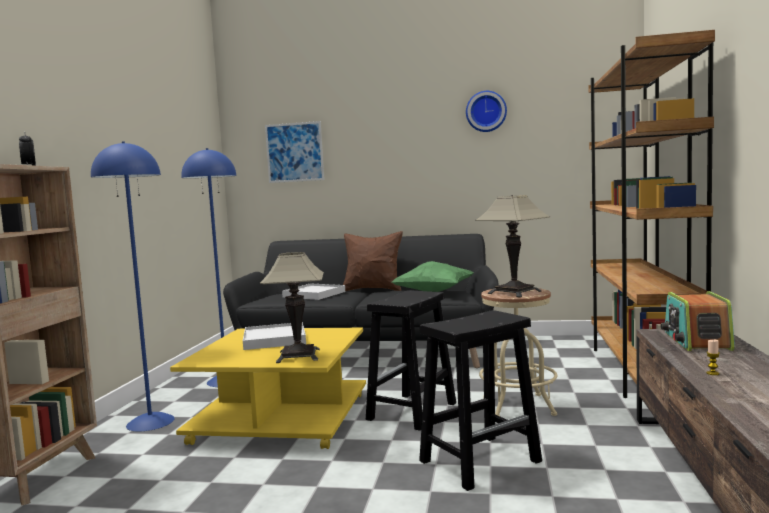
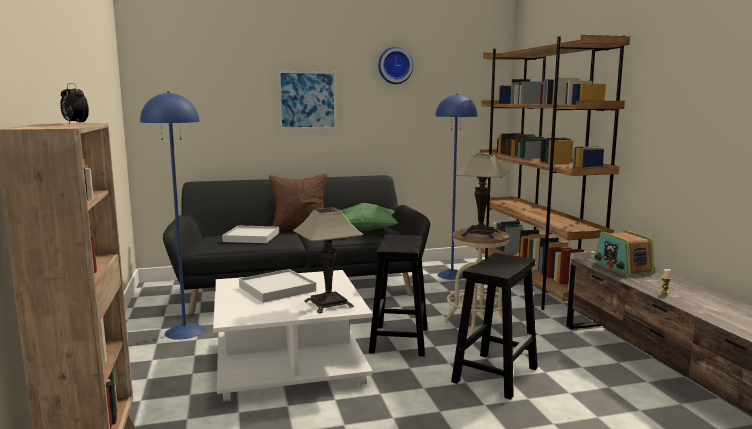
camera: 25 degrees left, 5 degrees up
(150, 422) = (153, 385): blue floor lamp -> blue floor lamp (451, 275)
(283, 418) = (291, 361): yellow coffee table -> white coffee table
(294, 152) = (207, 90): picture -> picture (307, 100)

